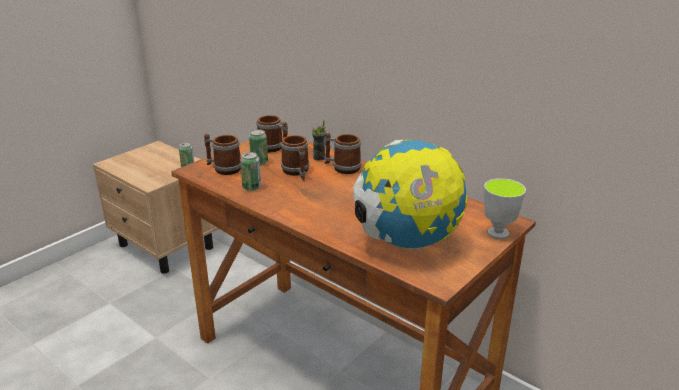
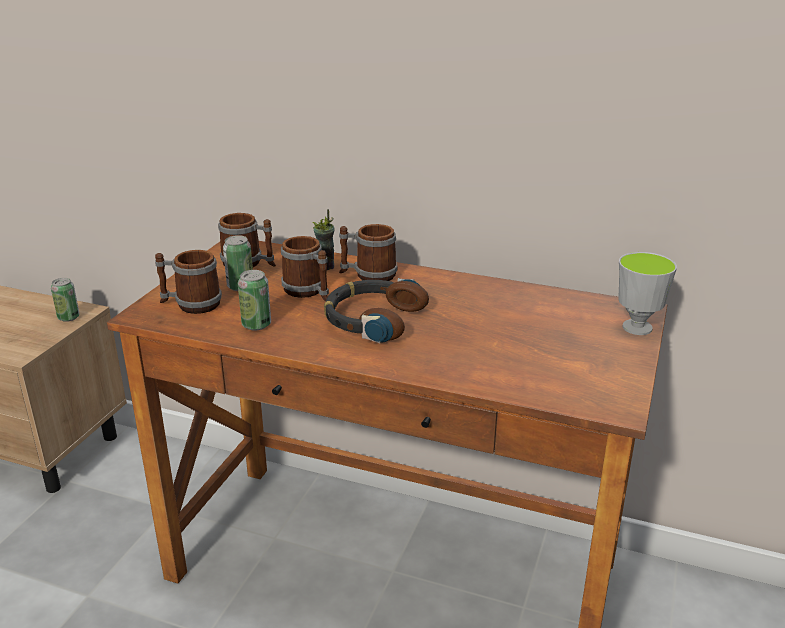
camera: 20 degrees left, 0 degrees up
(323, 196) = (372, 319): none -> headphones
(407, 242) = (534, 362): globe -> none

